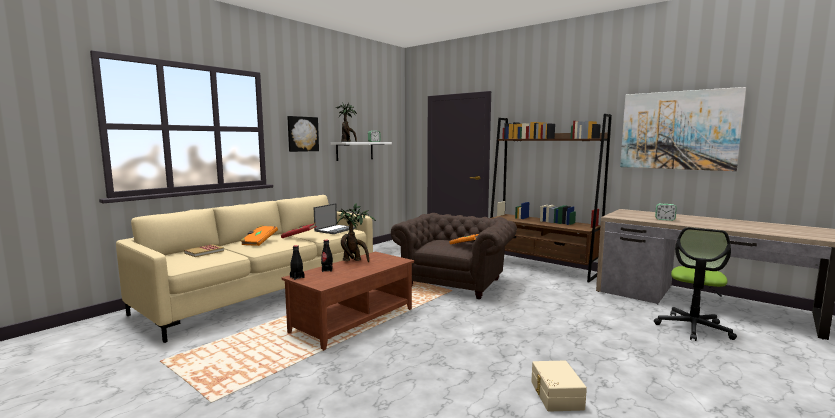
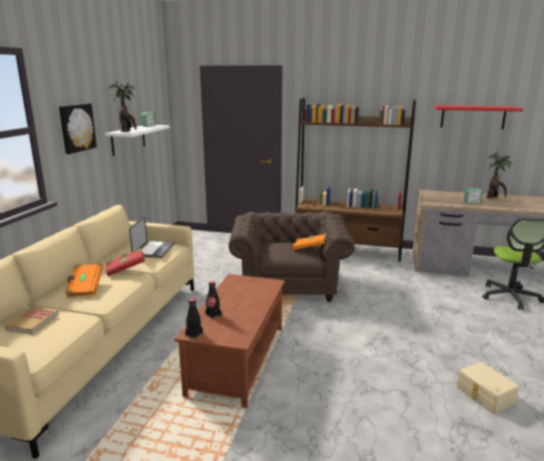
camera: 25 degrees left, 10 degrees up
(354, 260) = (225, 293): potted plant -> potted plant (494, 198)
(678, 130) = (473, 117): picture -> red shelf

